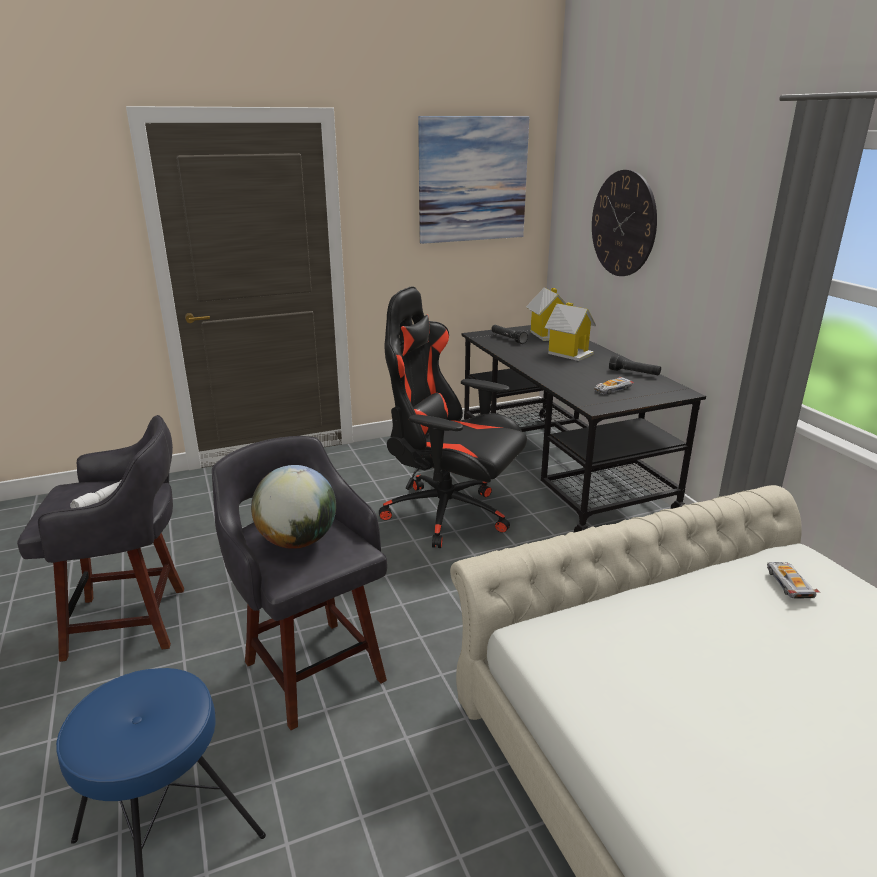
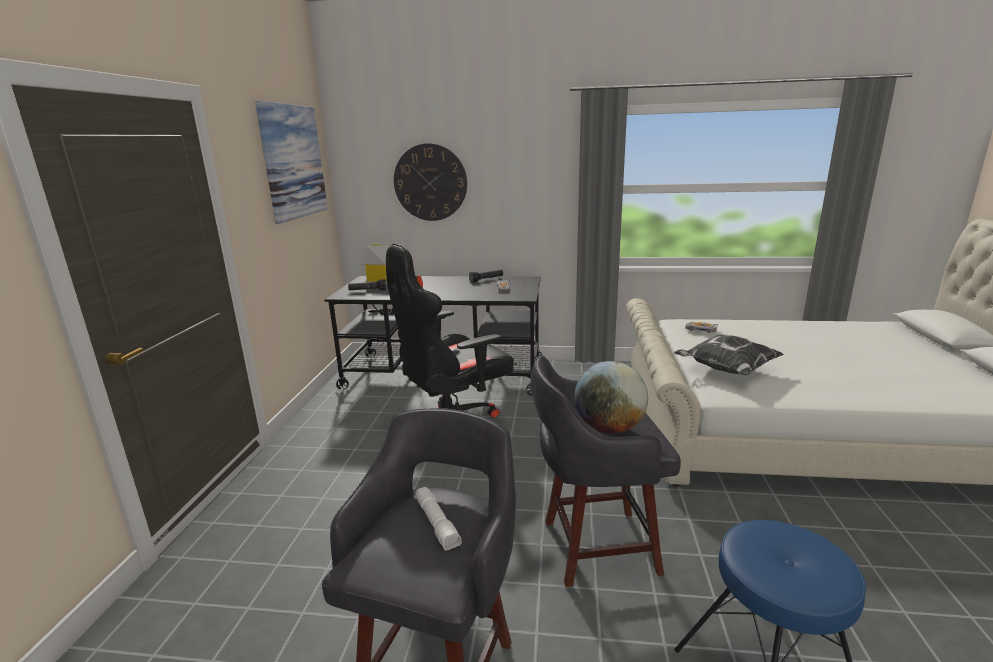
camera: 60 degrees left, 5 degrees down
(569, 353) = (427, 284): toy house -> none
(638, 632) = (725, 370): none -> pillow

